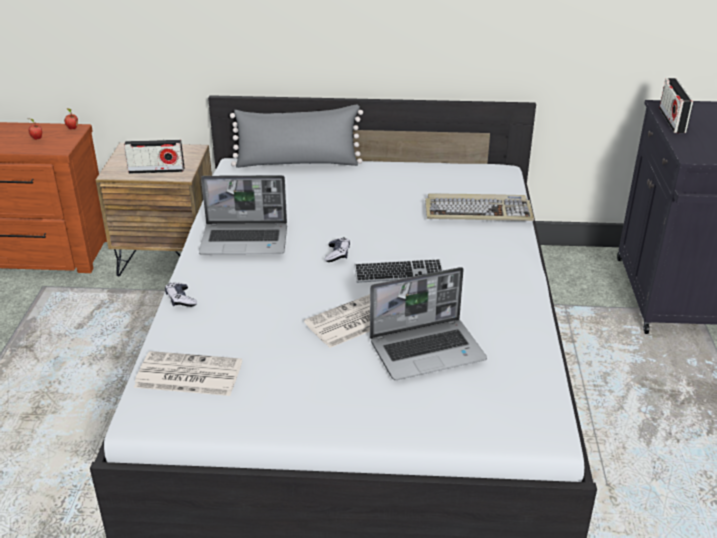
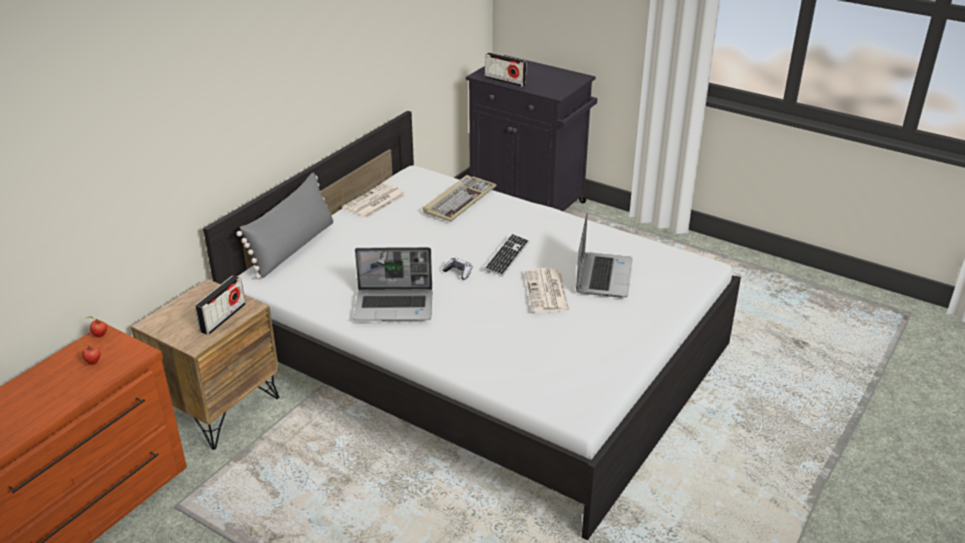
camera: 60 degrees left, 0 degrees up
(180, 299) = (448, 360): game controller -> none
(187, 375) = (550, 381): newspaper -> newspaper (374, 202)
(245, 240) = (395, 306): laptop -> laptop turned 60 degrees clockwise

